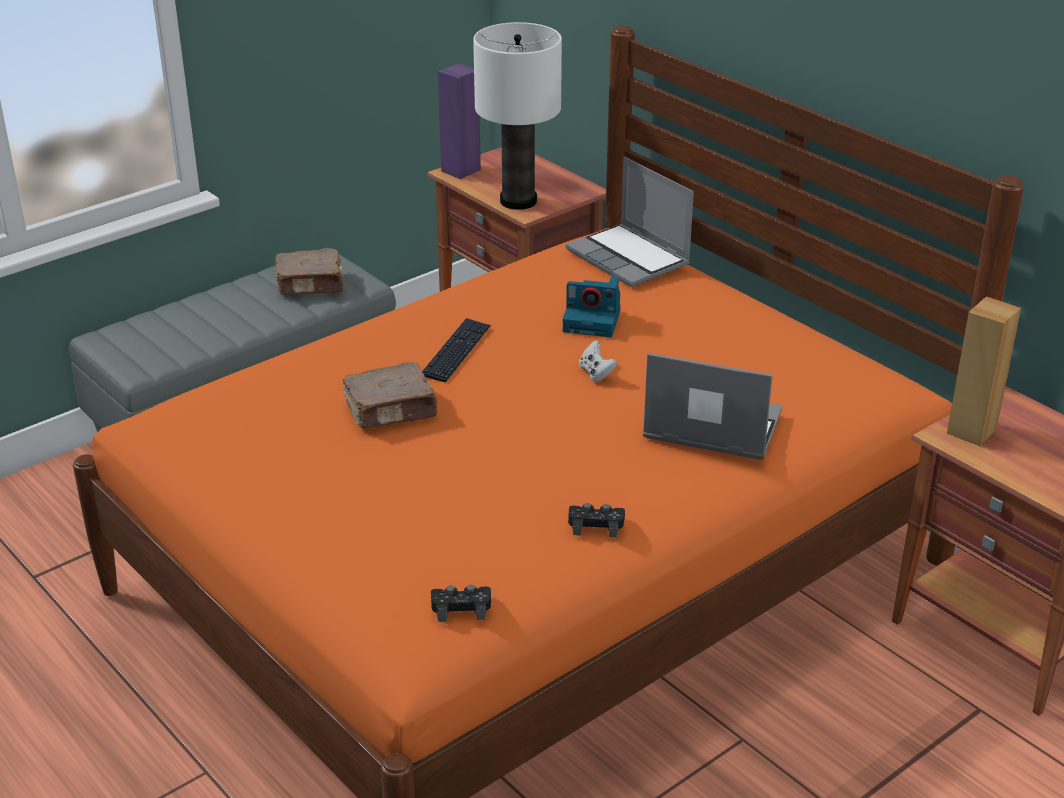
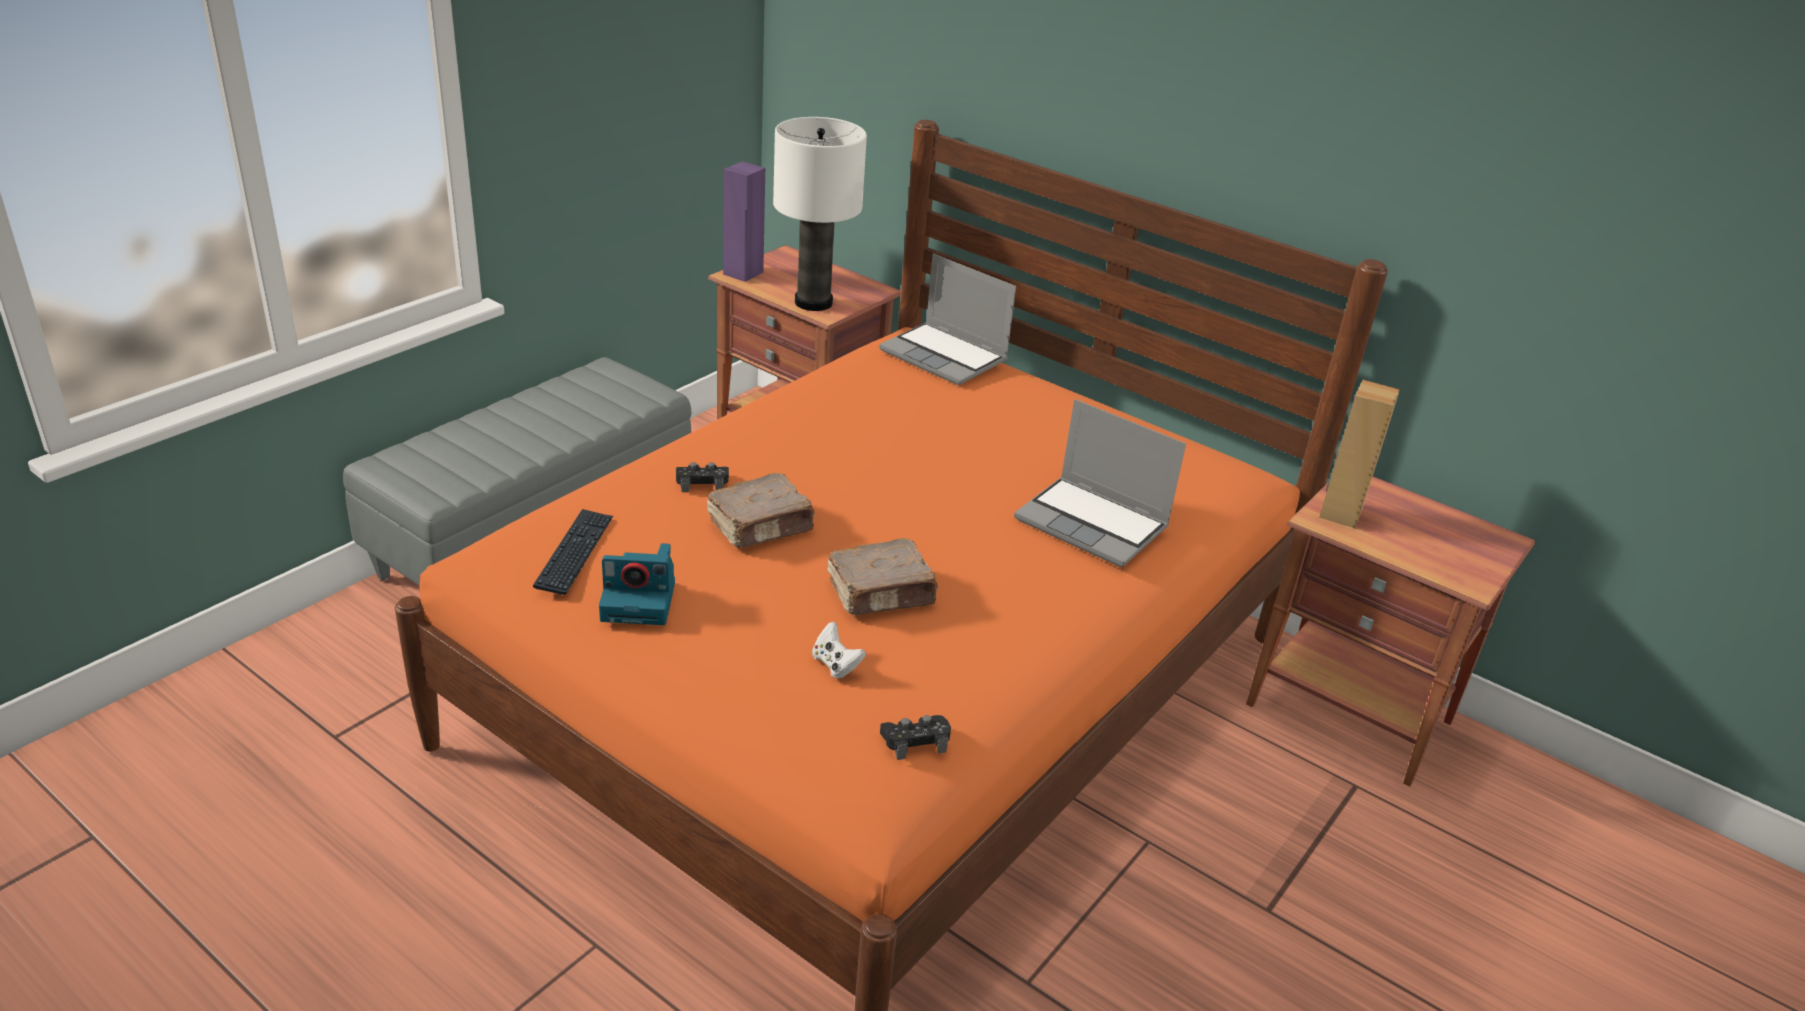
camera: 15 degrees left, 0 degrees up
(311, 285) = (601, 396): brown book -> brown book (882, 593)
(457, 351) = (807, 459): keyboard -> keyboard (575, 552)
(593, 321) = (935, 421): camera -> camera (640, 601)
(596, 373) = (959, 475): white game controller -> white game controller (835, 665)
(596, 525) = (1021, 636): black game controller -> black game controller (702, 483)
(710, 426) = (1094, 524): laptop -> laptop turned 150 degrees counterclockwise

